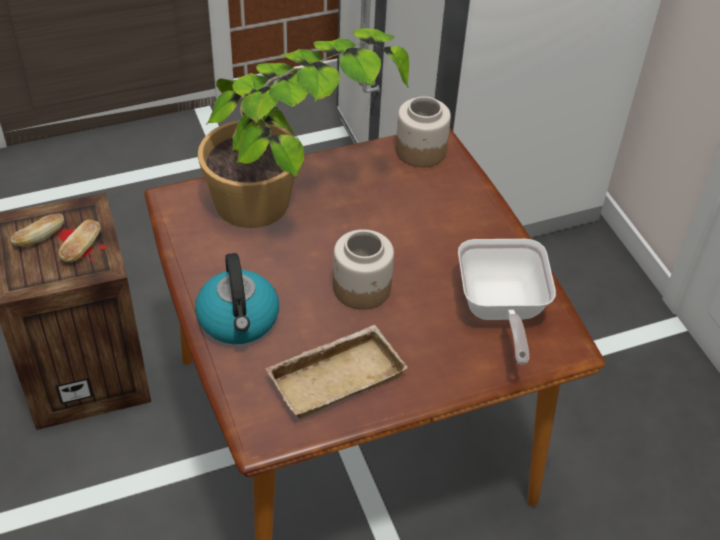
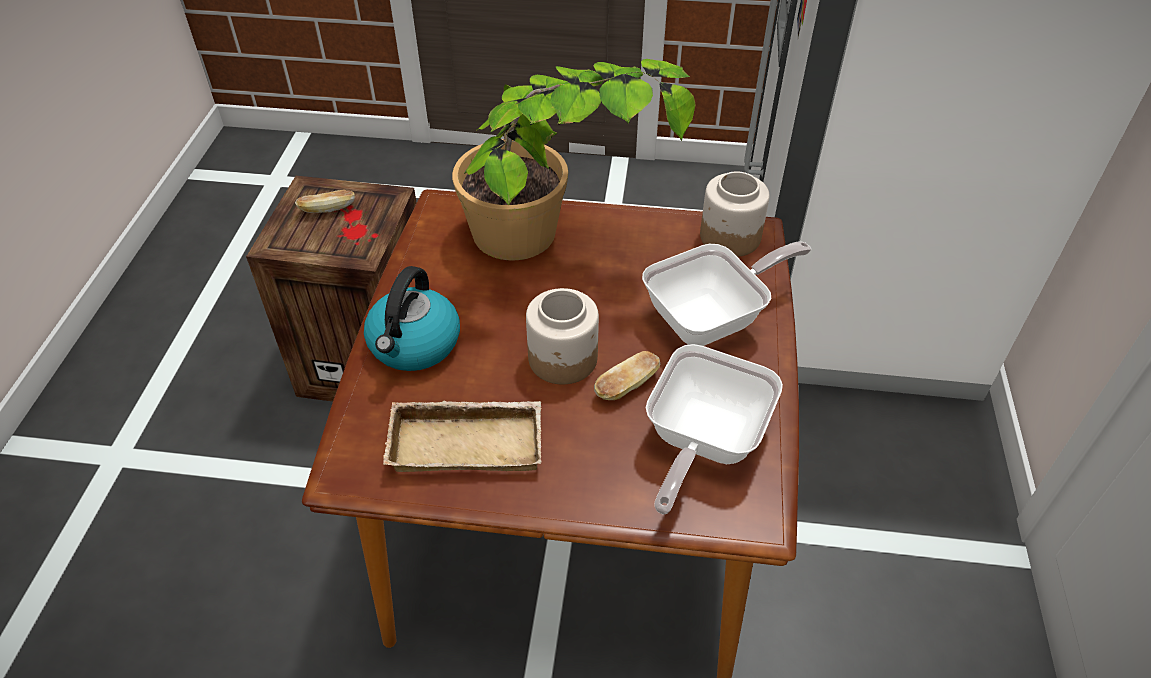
camera: 30 degrees right, 0 degrees up
(82, 249) = (355, 231): bread -> bread (626, 386)
(449, 218) = (712, 318): none -> frying pan

